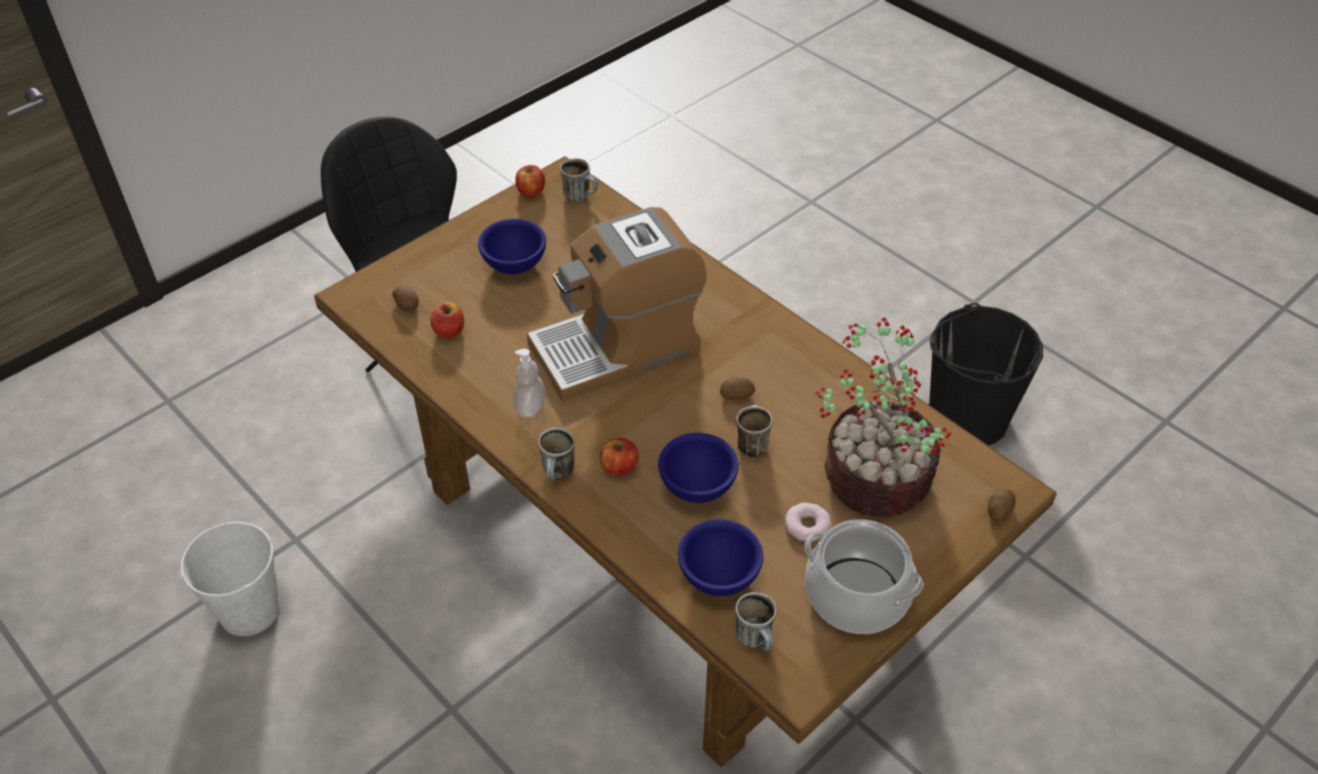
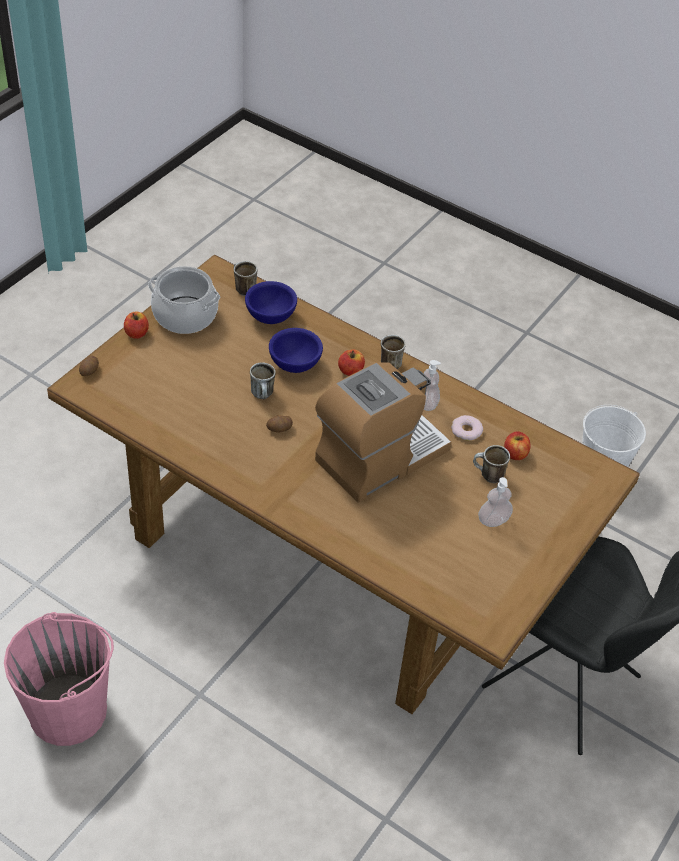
camera: 165 degrees right, 0 degrees up
(407, 305) = (560, 472): potato -> none
(514, 265) = (493, 520): blue bowl -> soap dispenser
(531, 191) = (516, 606): apple -> apple (137, 333)
(581, 196) = (466, 606): mug -> mug (488, 476)
(807, 525) = (218, 349): donut -> donut (466, 430)
(873, 477) = (175, 383): potted plant -> none
(966, 417) = (69, 711): black bucket -> pink bucket

